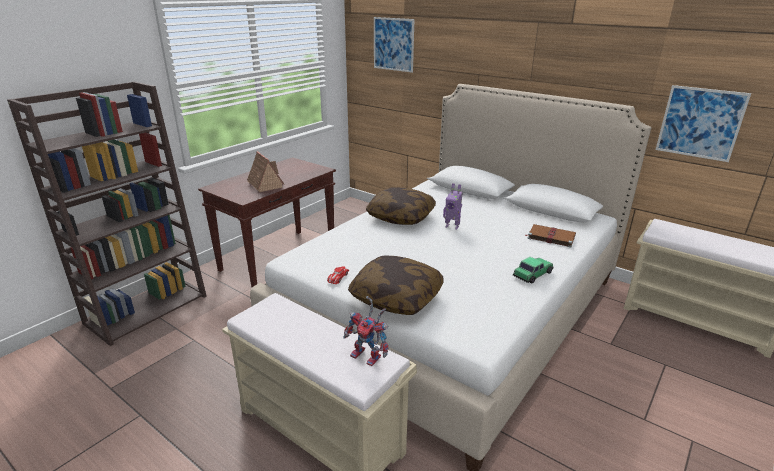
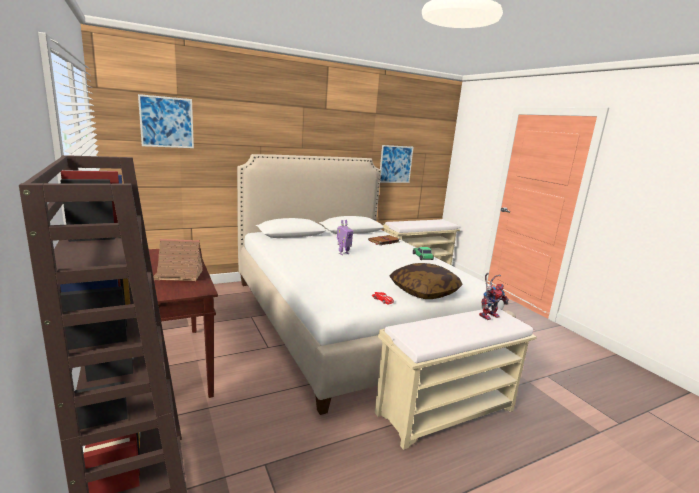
camera: 65 degrees left, 10 degrees down
(401, 217) = (307, 260): pillow -> none

